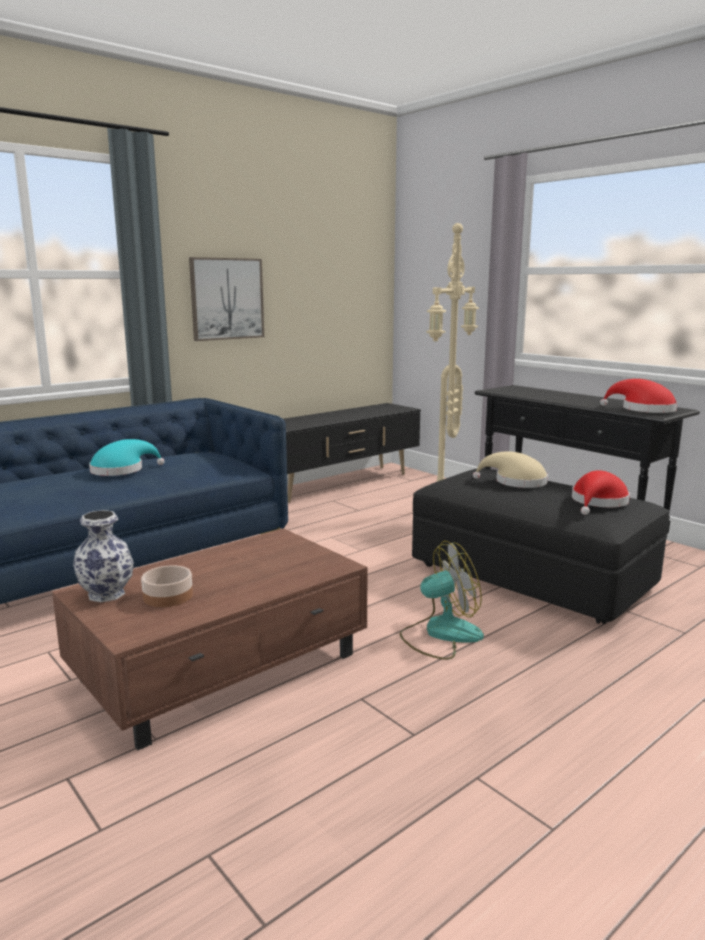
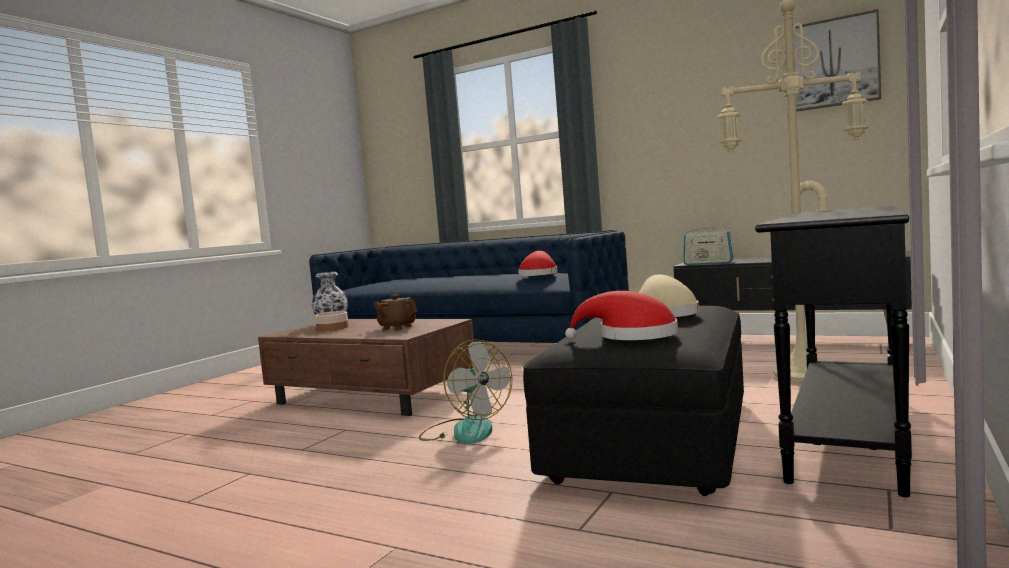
camera: 70 degrees right, 10 degrees down
(121, 470) = (496, 275): turquoise hat -> none
(226, 299) = (665, 140): picture -> picture (831, 63)
(264, 562) = (397, 327): none -> brown teapot
(298, 426) = (708, 263): none -> radio
(643, 410) = (815, 217): red hat -> red hat (538, 275)

